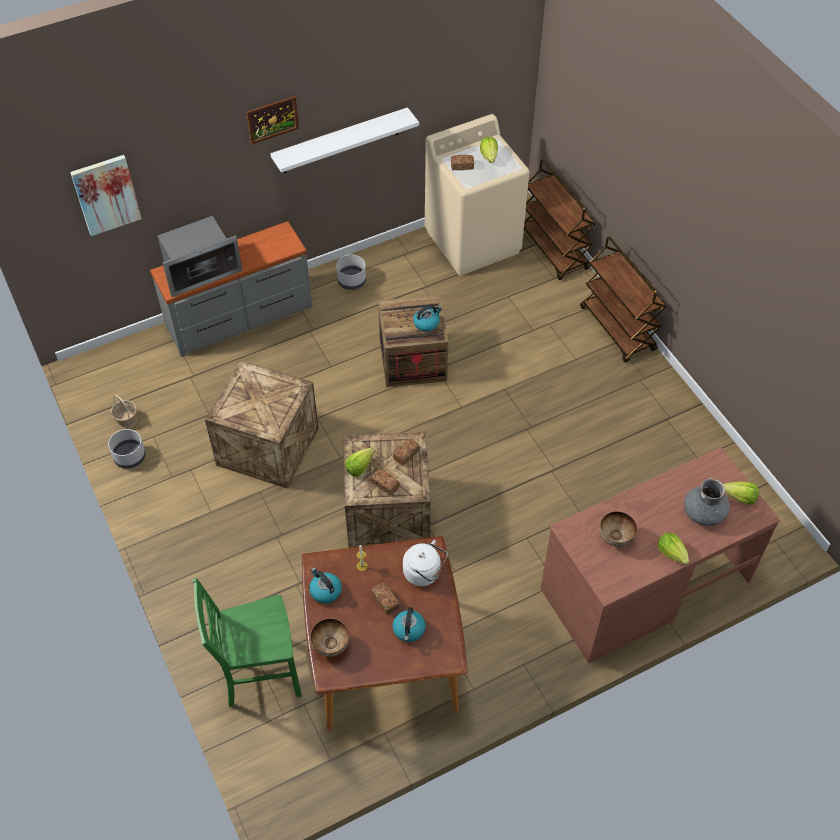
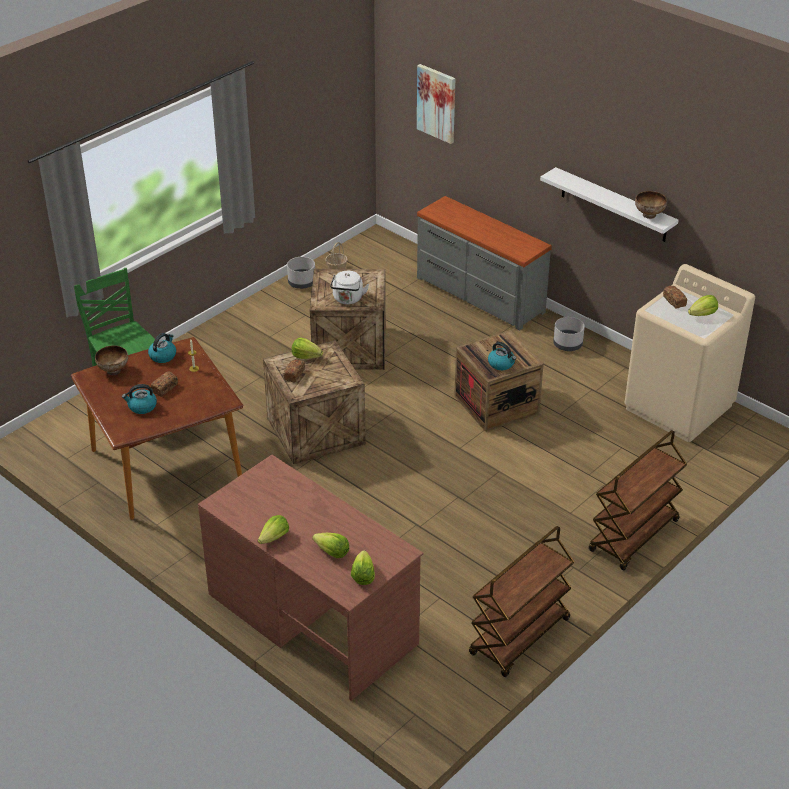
camera: 70 degrees right, 15 degrees down
(200, 271) = (460, 218): microwave -> none
(272, 119) = (563, 135): picture -> none
(406, 455) = (332, 378): bread -> none
(424, 573) = (200, 403): white kettle -> white kettle (348, 299)
(554, 250) = (712, 466): brown cart -> brown cart (520, 638)
(615, 538) = (274, 497): bowl -> bowl (648, 215)
(704, 513) = (332, 552): grey vase -> lettuce

